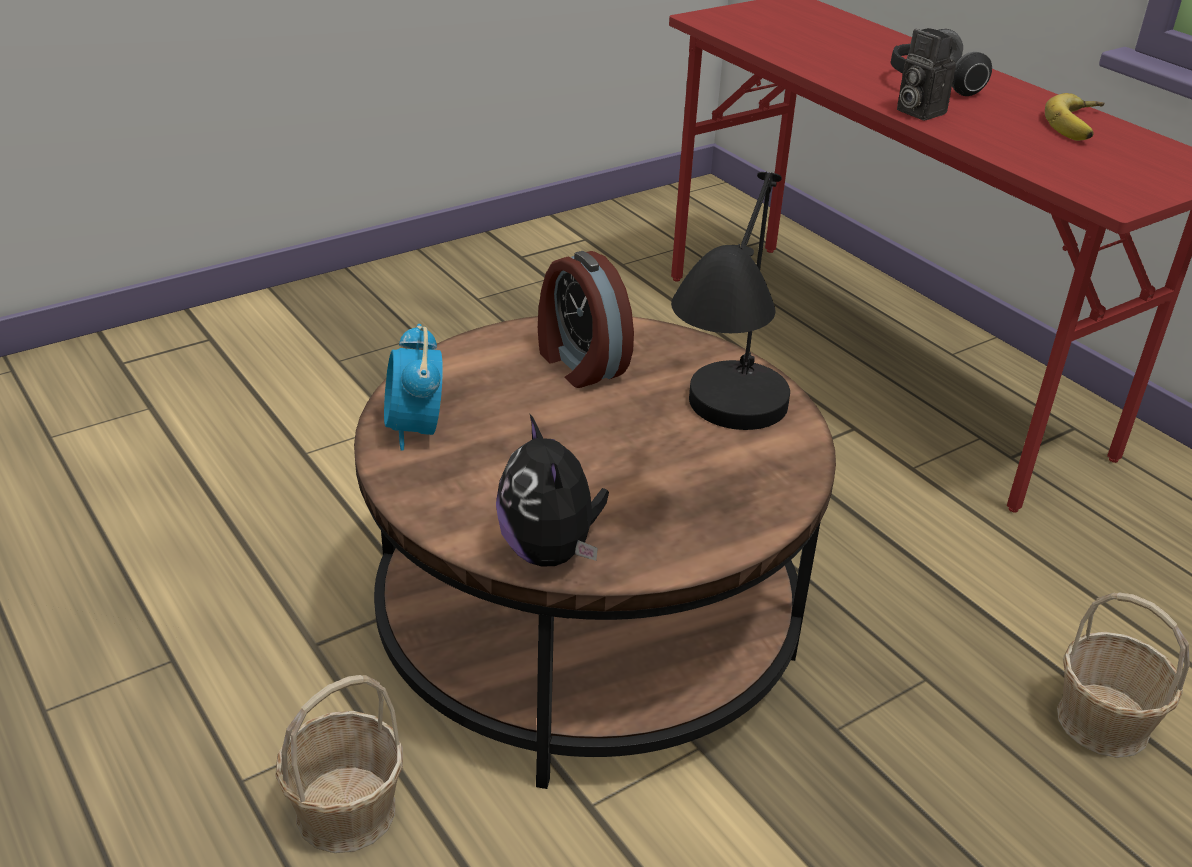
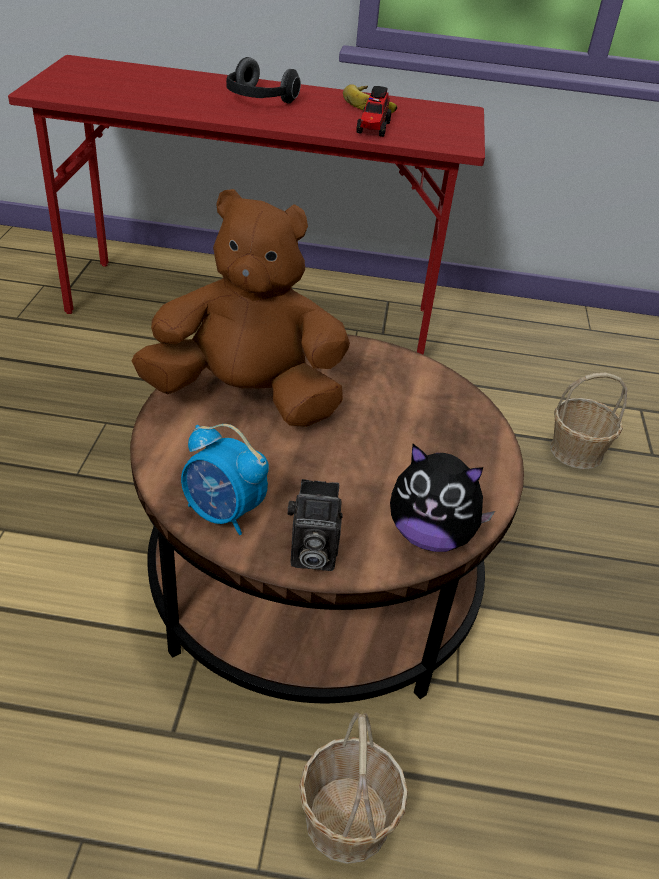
camera: 50 degrees left, 5 degrees up
(579, 363) = (247, 397): alarm clock -> brown plush toy
(723, 451) = (410, 406): black table lamp -> none
(917, 111) = (283, 122): camera -> camera (310, 555)
(1024, 148) = (373, 128): none -> toy truck

